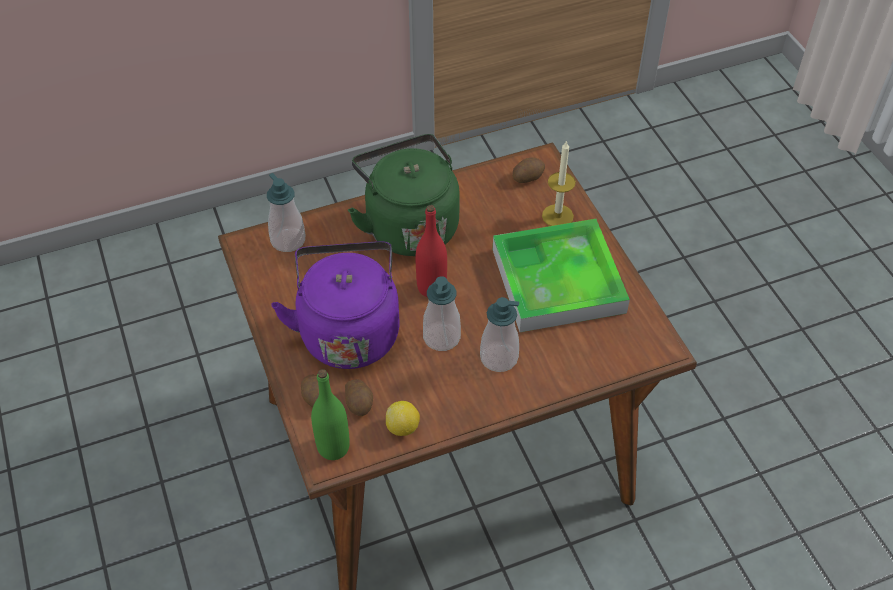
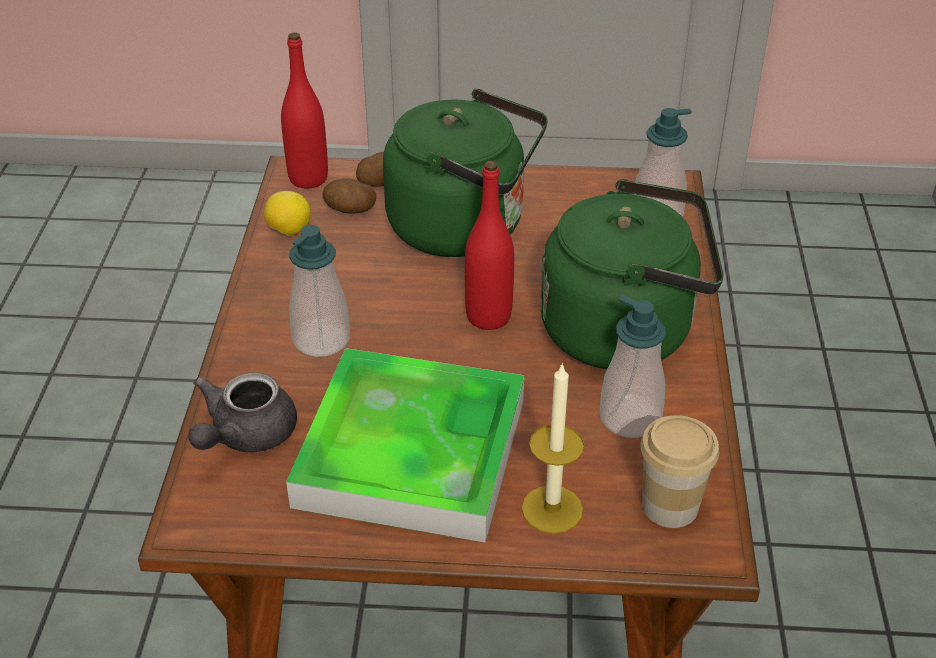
camera: 115 degrees right, 10 degrees down
(333, 447) = (308, 178): green bottle -> red bottle
(348, 331) = (465, 228): purple kettle -> green kettle
(441, 337) = (395, 300): soap dispenser -> soap dispenser (630, 418)
(527, 177) = (670, 506): potato -> cup
(594, 356) = (244, 435): none -> grey teapot

